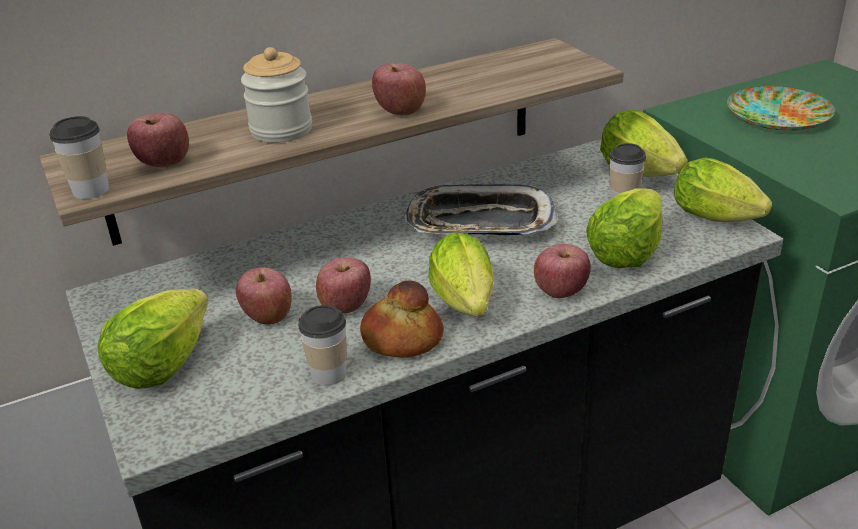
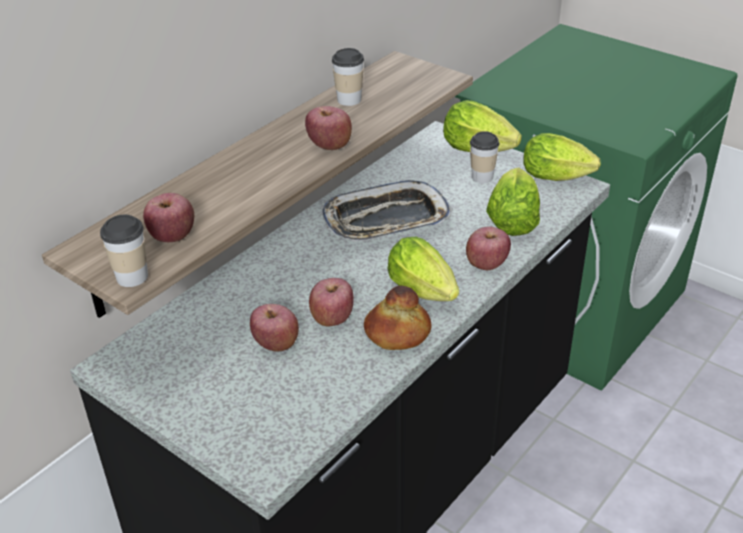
camera: 25 degrees left, 5 degrees up
(161, 365) = (219, 409): lettuce -> none
(281, 130) = (245, 183): jar -> none
(329, 374) = (363, 376): cup -> cup (349, 100)
(777, 116) = (556, 82): plate -> none

